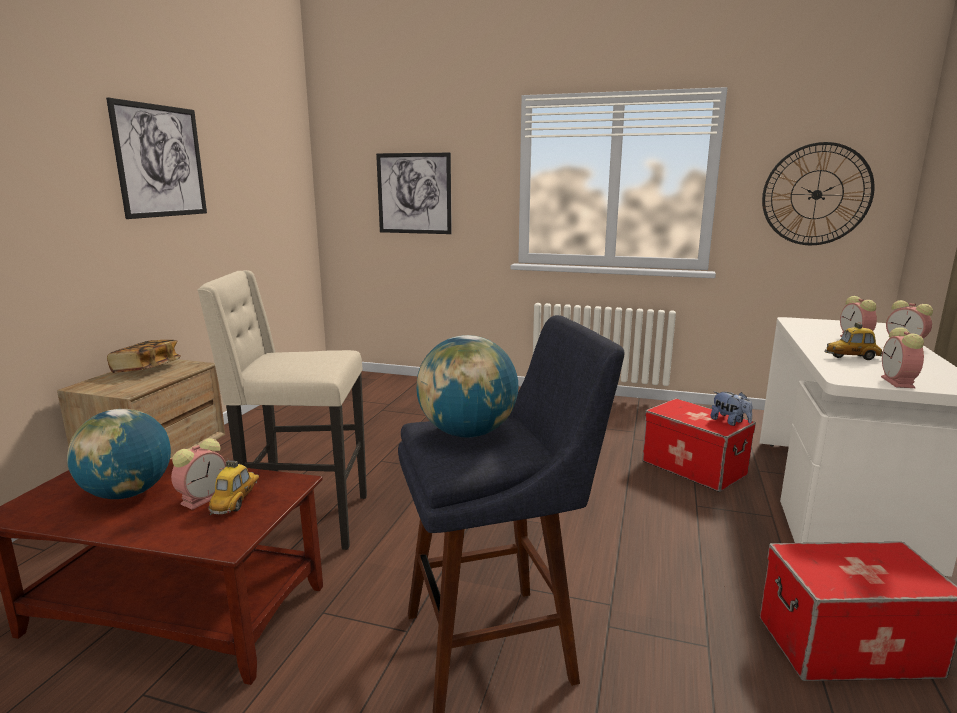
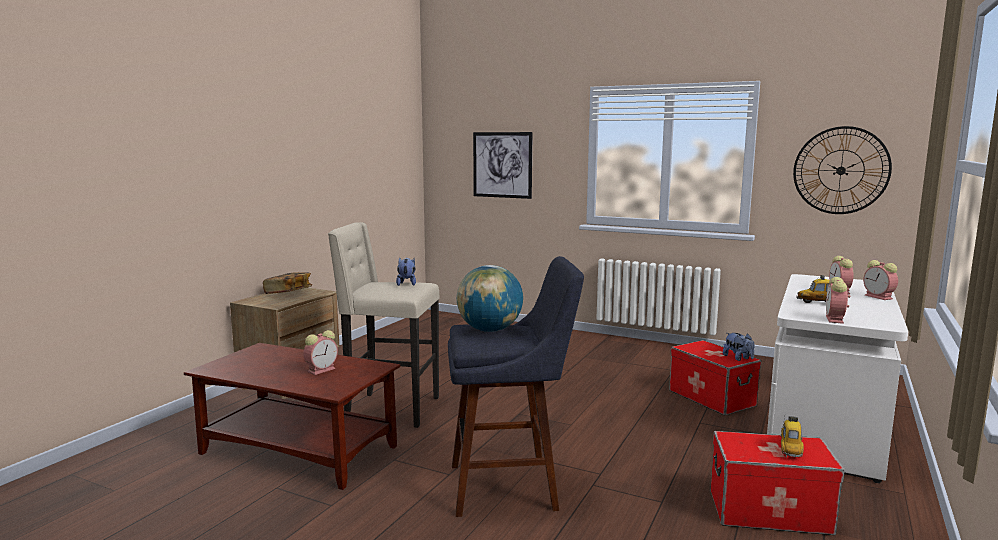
camera: 10 degrees right, 5 degrees down
(127, 493) = (275, 364): globe -> none
(160, 161) = (309, 143): picture -> none
(236, 502) = (342, 373): toy car -> toy car (790, 449)
(318, 354) = (406, 284): none -> plush toy

